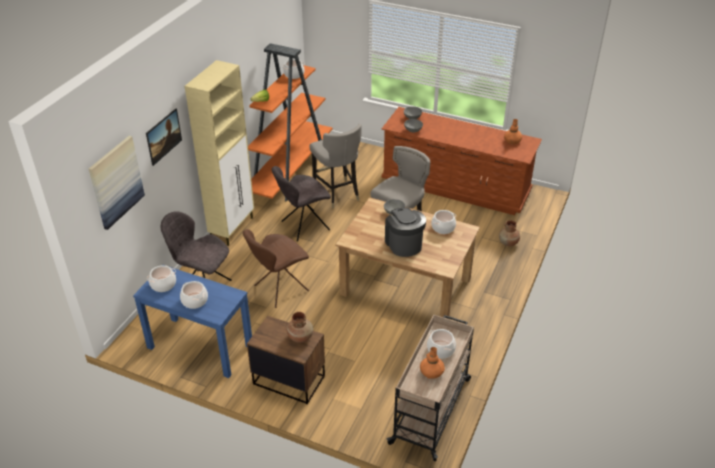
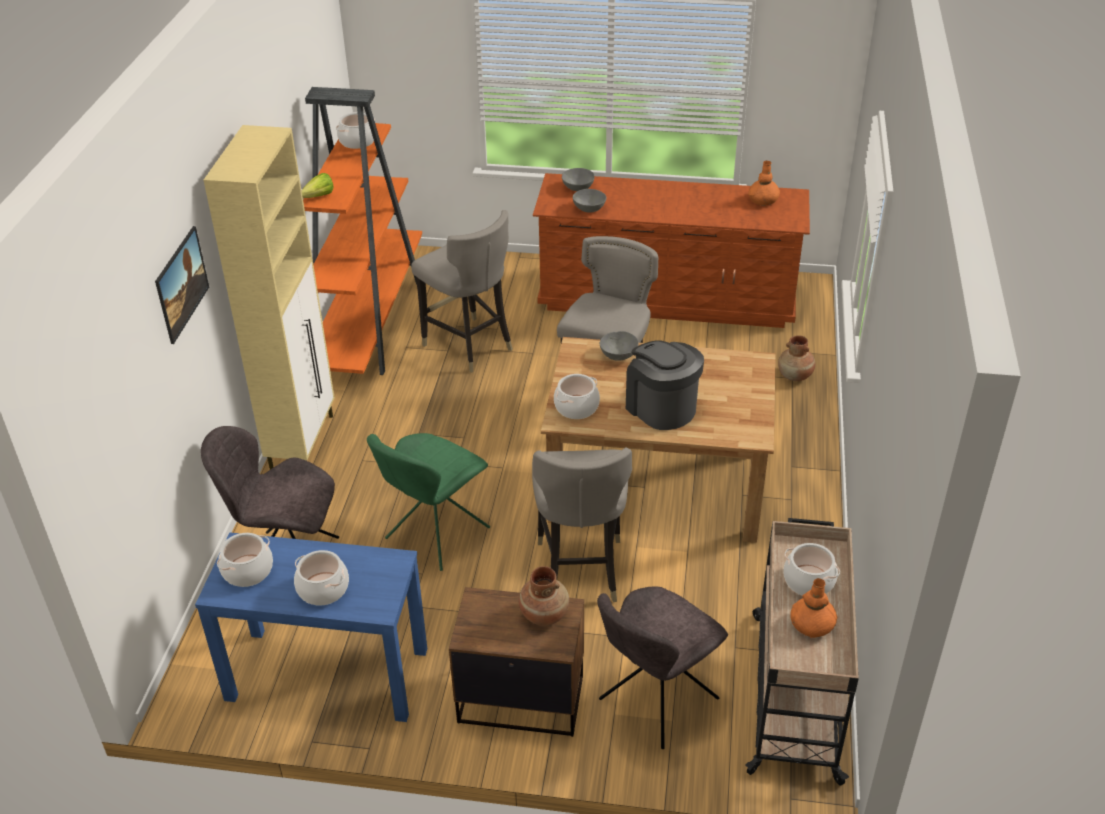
camera: 15 degrees left, 0 degrees up
(116, 182) = (121, 387): picture -> none
(279, 289) = (434, 535): brown chair -> green chair
(303, 226) = (432, 413): grey chair -> grey chair (655, 701)
(345, 323) = (580, 571): none -> grey stool
(443, 227) = (715, 366): cooking pot -> cooking pot (576, 407)

